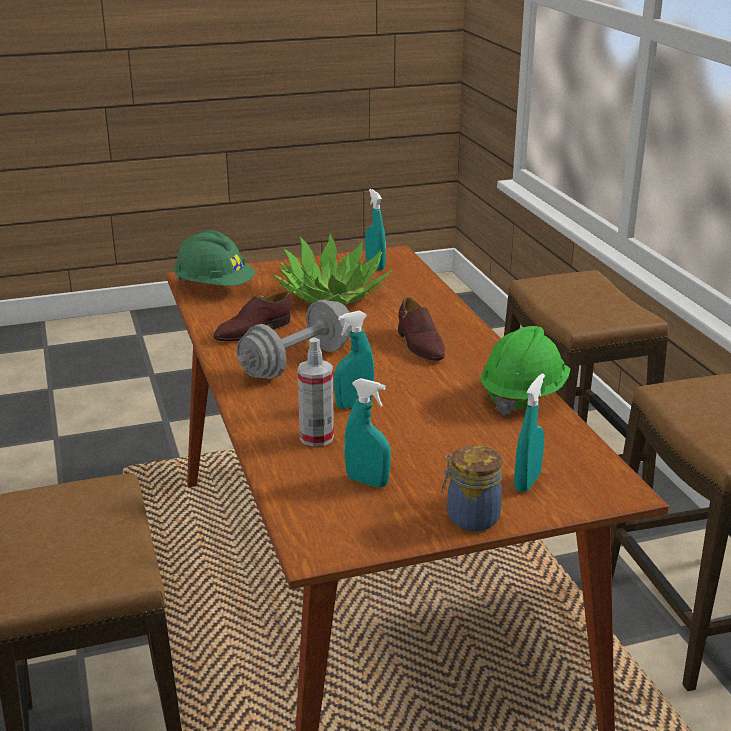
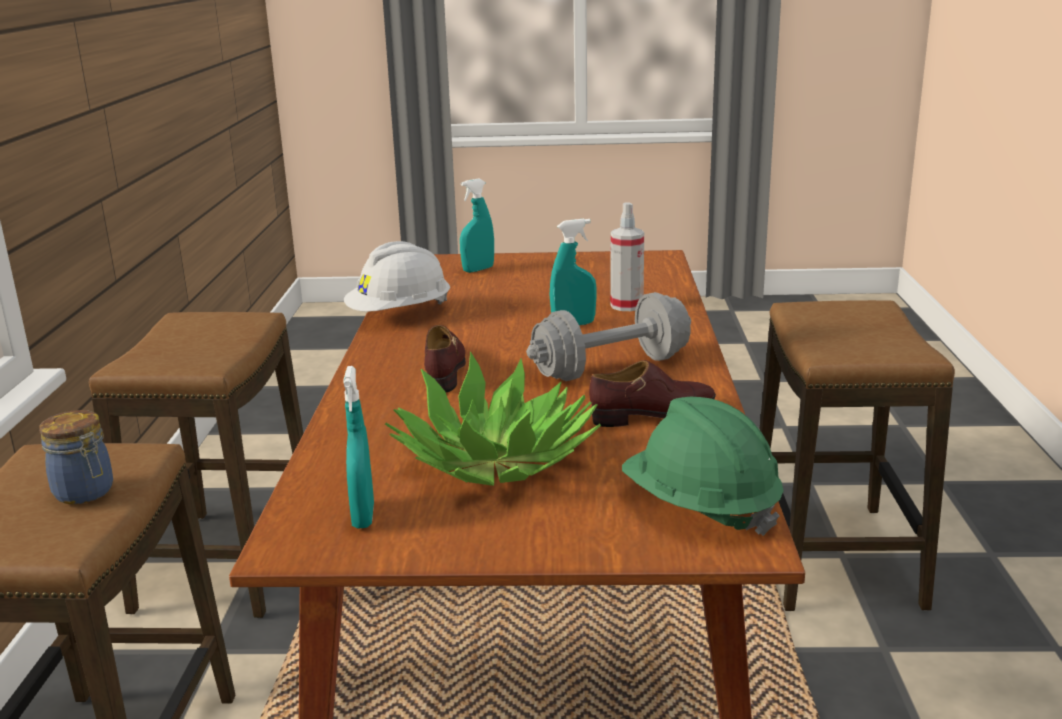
camera: 160 degrees left, 5 degrees down
(367, 481) = (601, 279): turquoise spray bottle -> none
(470, 517) = (540, 259): jar -> jar (85, 493)
(523, 395) = (400, 315): green hard hat -> white hard hat

